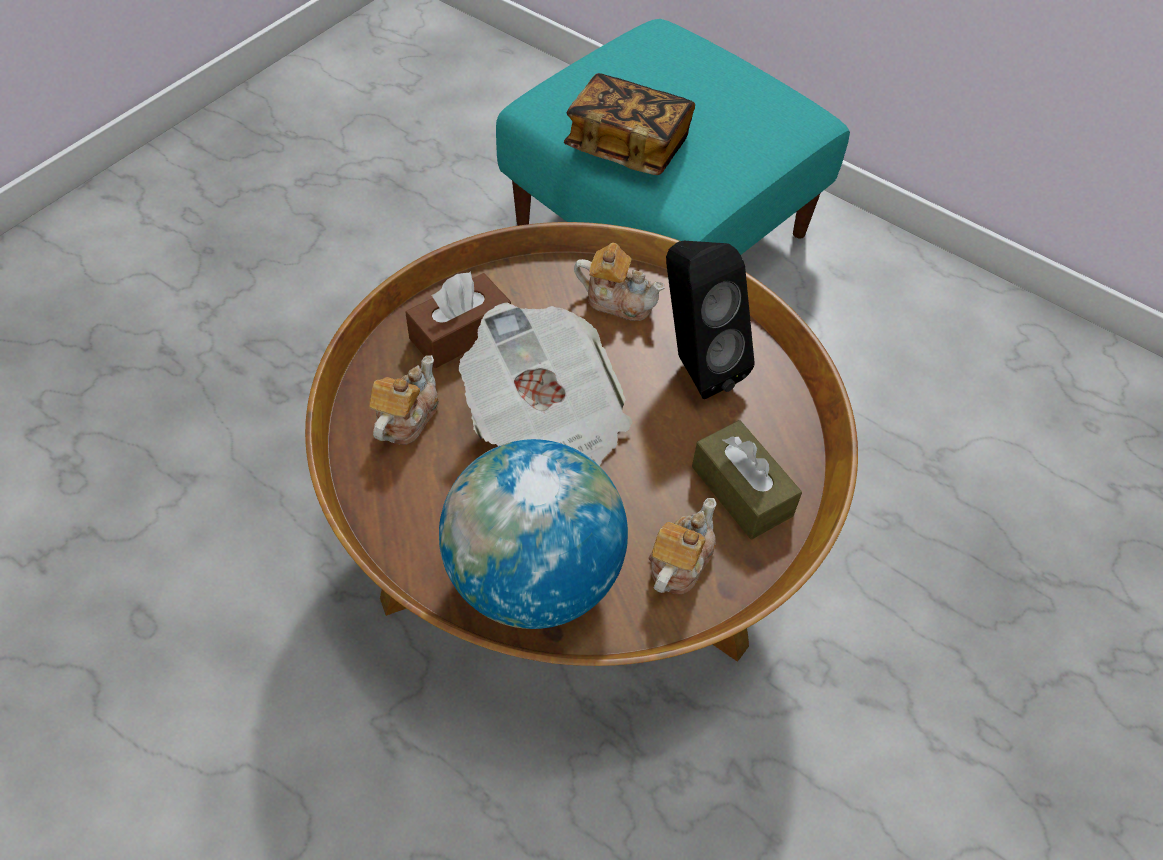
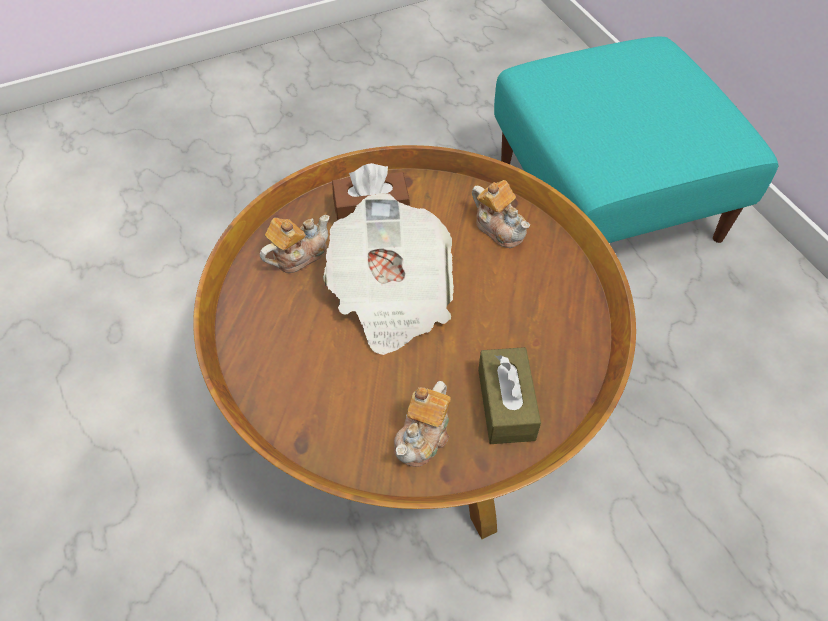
camera: 30 degrees right, 0 degrees up
(533, 578) = (312, 401): globe -> none
(627, 145) = (579, 120): book -> none
(678, 562) = (423, 436): teapot -> teapot turned 150 degrees clockwise
(694, 365) = (528, 295): black speaker -> none

